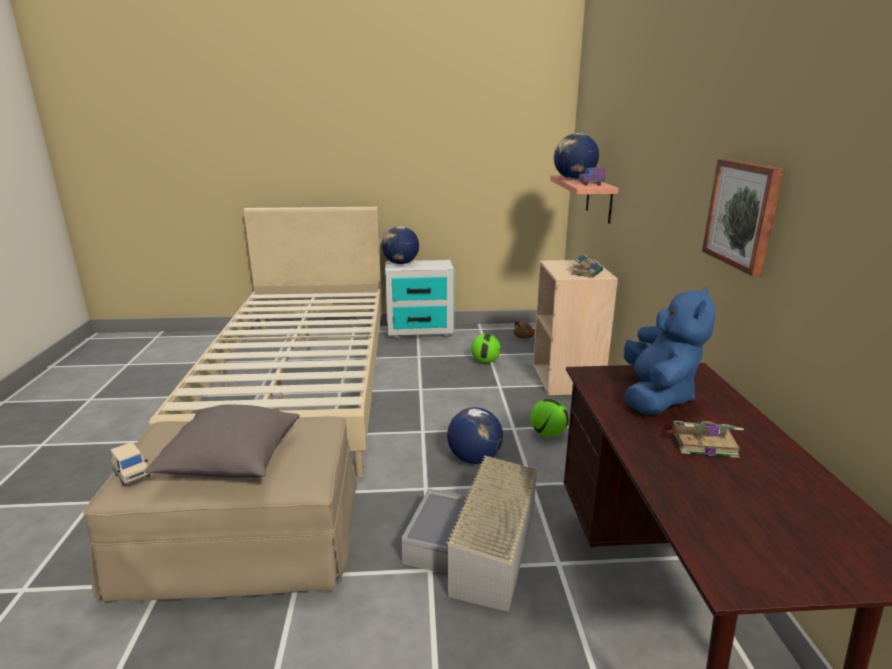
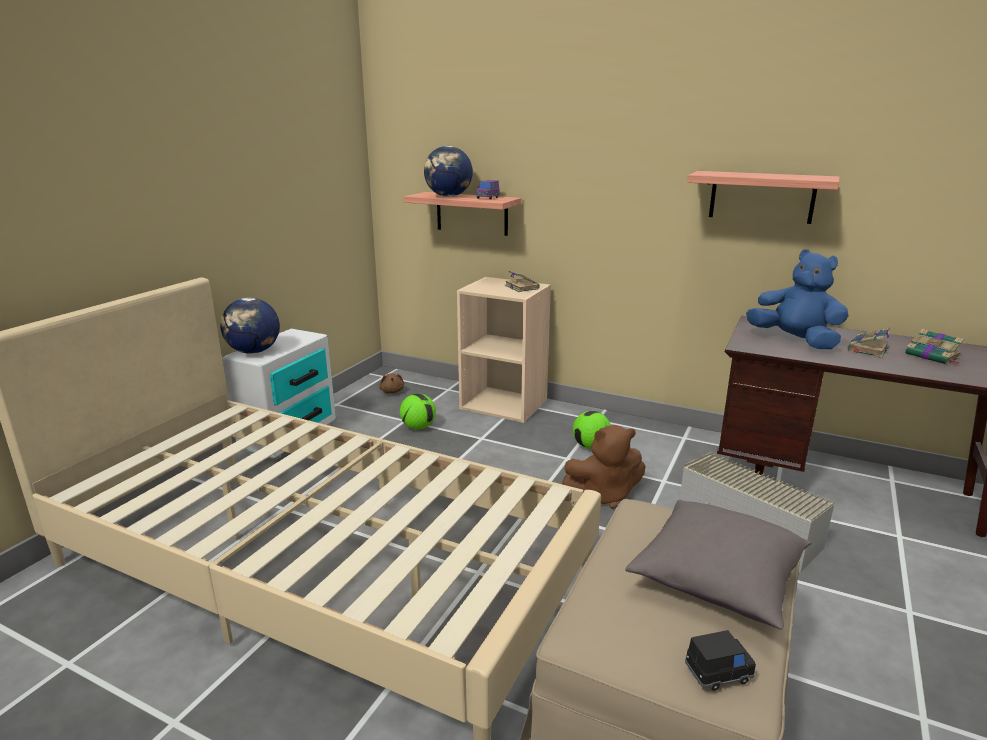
camera: 60 degrees left, 0 degrees up
(132, 475) = (718, 673): beige toy car -> black toy car
(474, 458) = (604, 494): globe -> brown plush toy
(743, 214) = (761, 197): picture -> shelf
(755, 494) = (933, 356): none -> book

